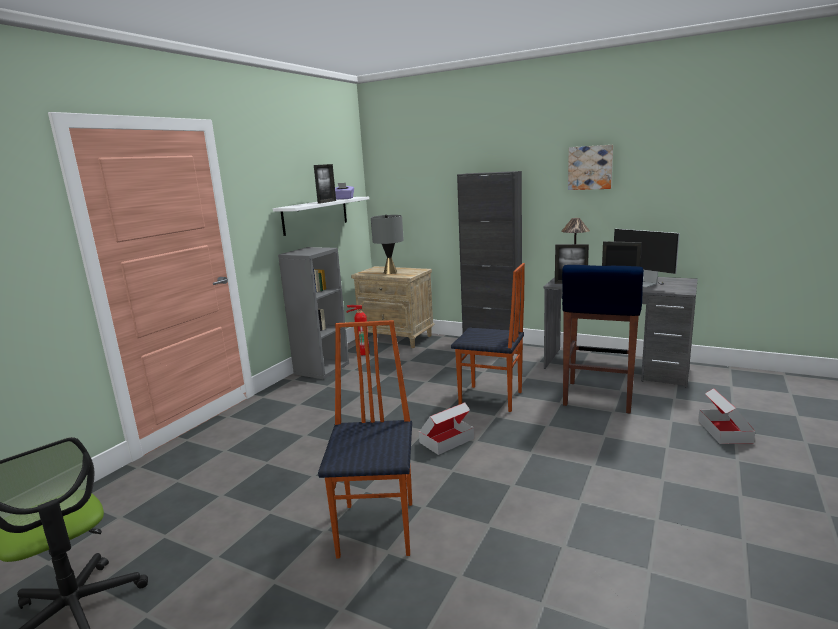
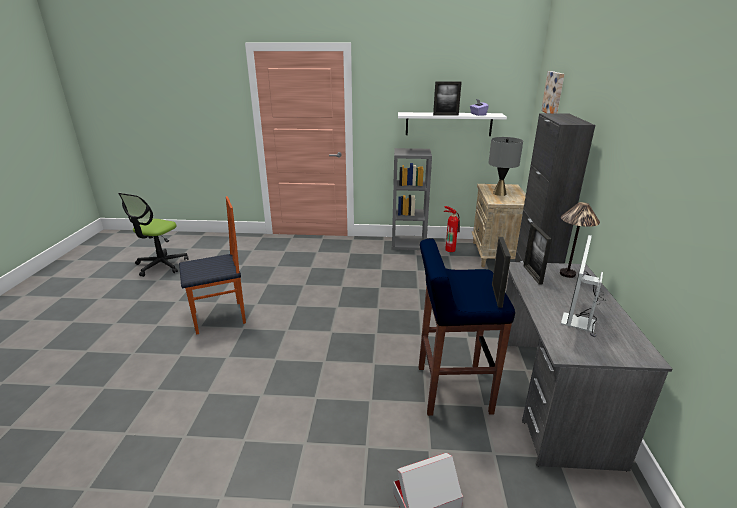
camera: 65 degrees right, 10 degrees up
(446, 440) = (326, 319): cardboard box -> none
(491, 399) = (406, 325): chair -> none
(590, 167) = (644, 143): picture -> picture (554, 93)

